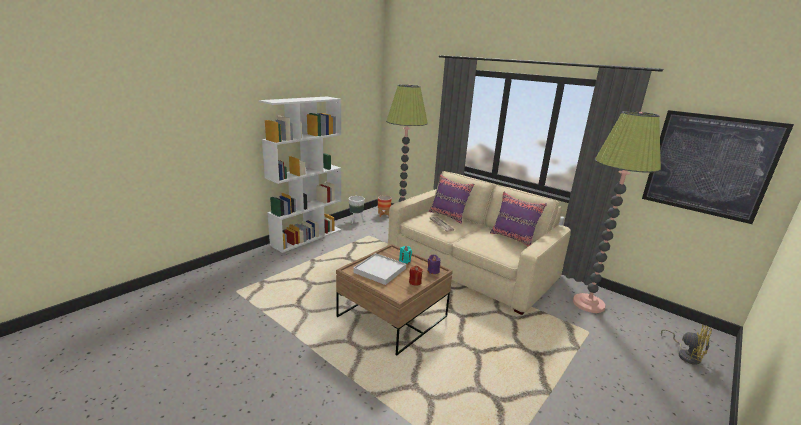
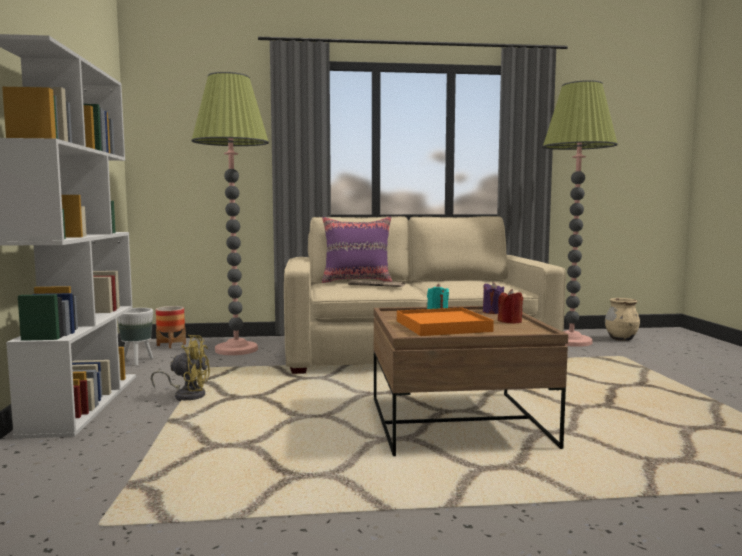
camera: 45 degrees left, 15 degrees down
(380, 270) = (442, 326): white tray -> orange tray
(513, 238) = (473, 280): purple pillow -> none
(636, 320) = (621, 339): none -> beige vase
(686, 355) = (693, 345): yellow fan -> yellow fan (187, 395)
(709, 165) = (620, 148): picture -> none

